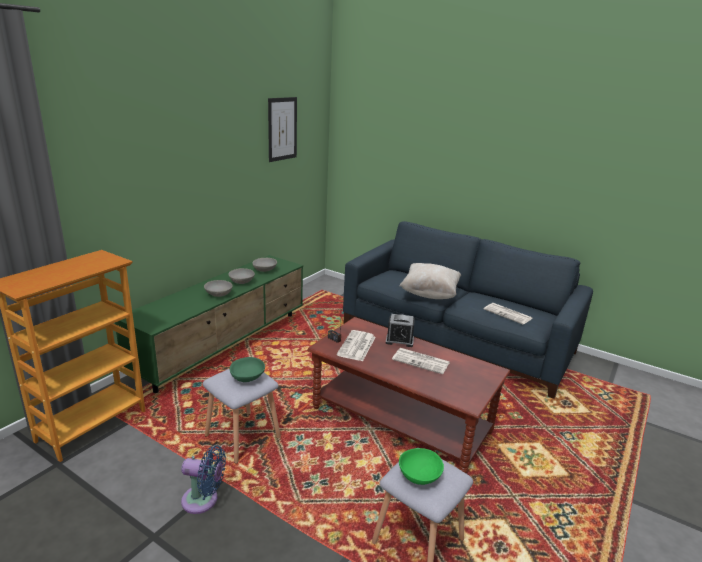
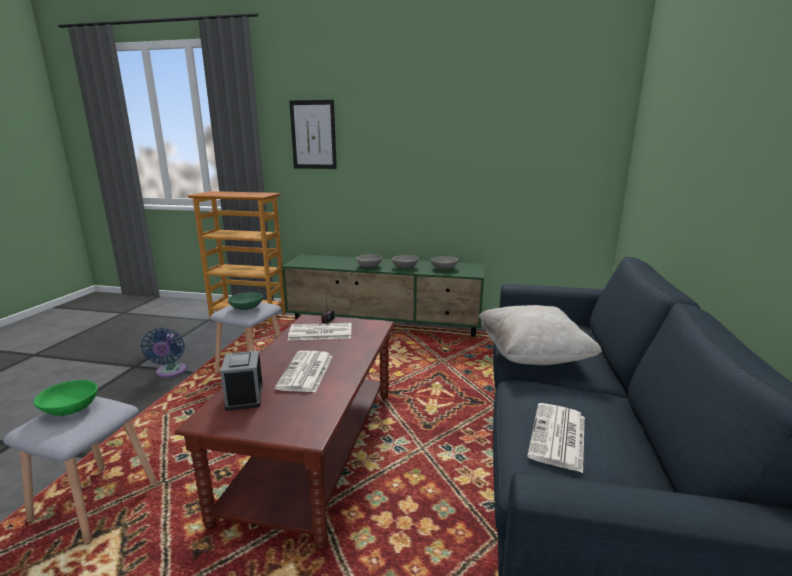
camera: 70 degrees right, 5 degrees down
(282, 129) = (528, 119): picture -> picture (313, 135)
(399, 340) = (352, 352): alarm clock -> alarm clock (244, 396)

